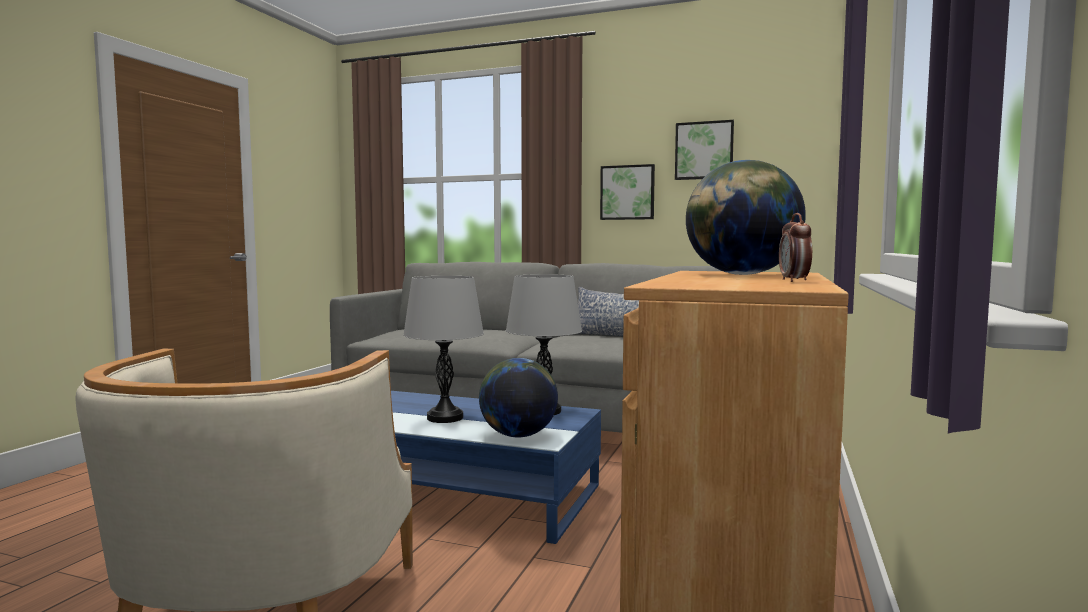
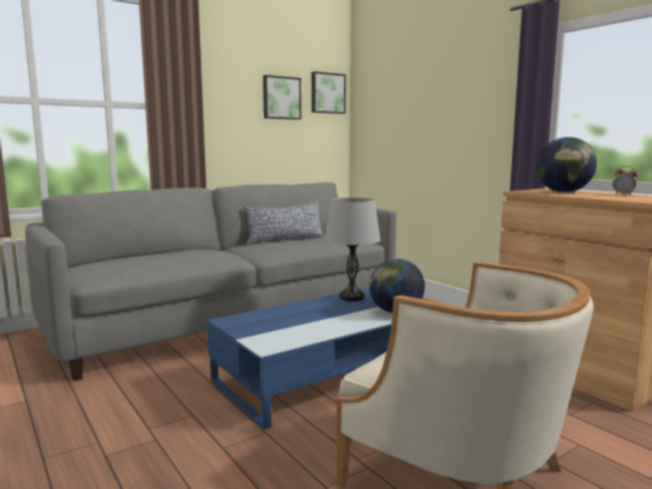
camera: 55 degrees left, 5 degrees up
(445, 418) = (326, 319): grey table lamp -> none
(627, 192) = (230, 126): picture -> picture (327, 93)

